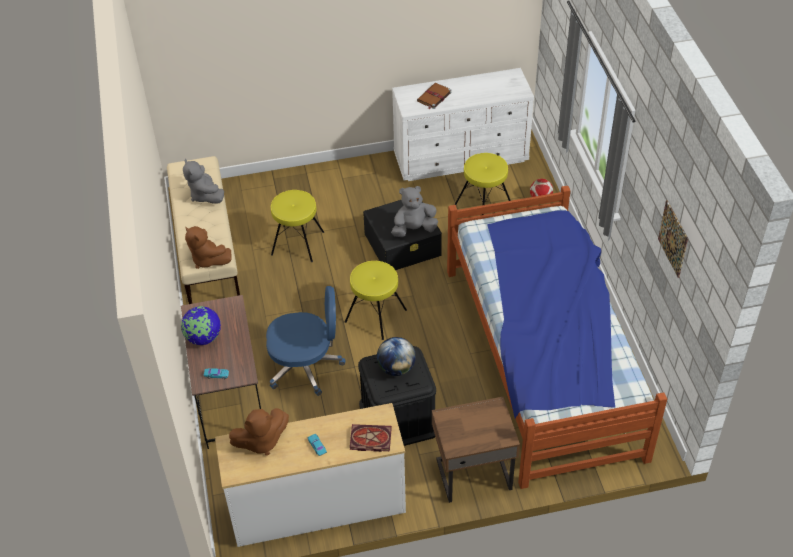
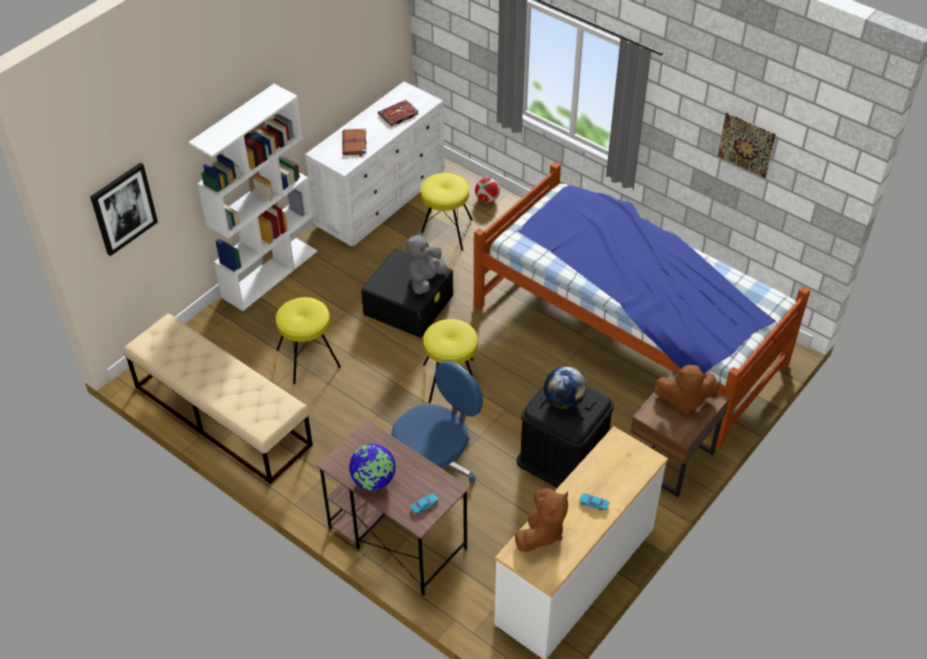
camera: 40 degrees left, 0 degrees up
(196, 59) = (123, 208): none -> picture
(205, 195) = (201, 356): grey plush toy -> none
(207, 259) = (272, 414): brown plush toy -> brown plush toy (684, 400)
(332, 170) = (270, 273): none -> white bookcase
(369, 439) = (630, 468): book -> book (398, 115)

